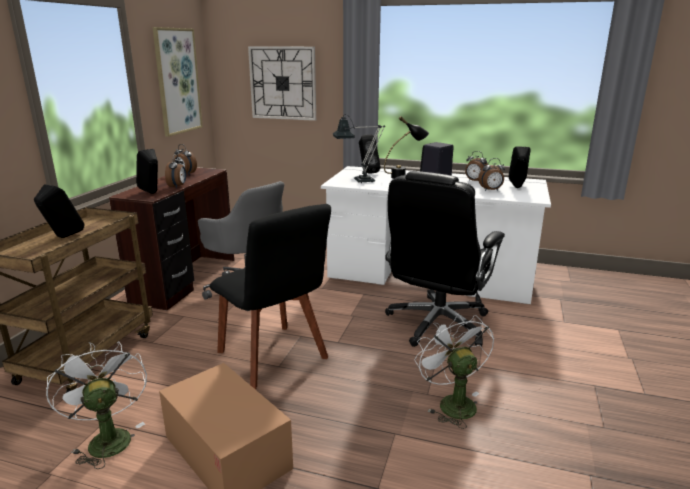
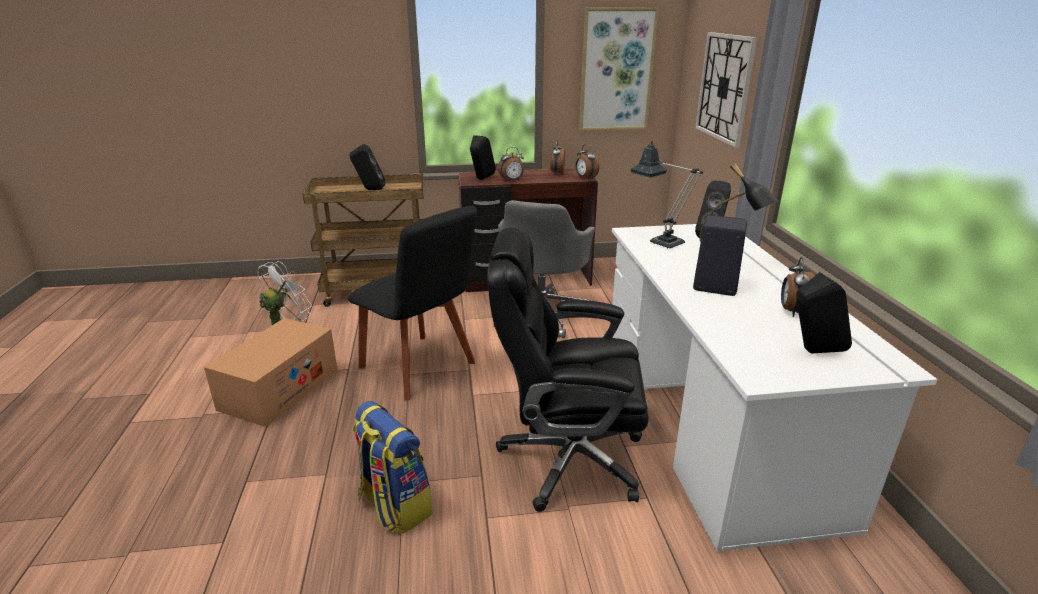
camera: 65 degrees right, 5 degrees up
(274, 358) = (420, 368): black chair -> black chair turned 75 degrees counterclockwise
(451, 402) = (393, 506): white fan -> backpack
(491, 190) = (754, 330): alarm clock -> alarm clock (585, 178)

